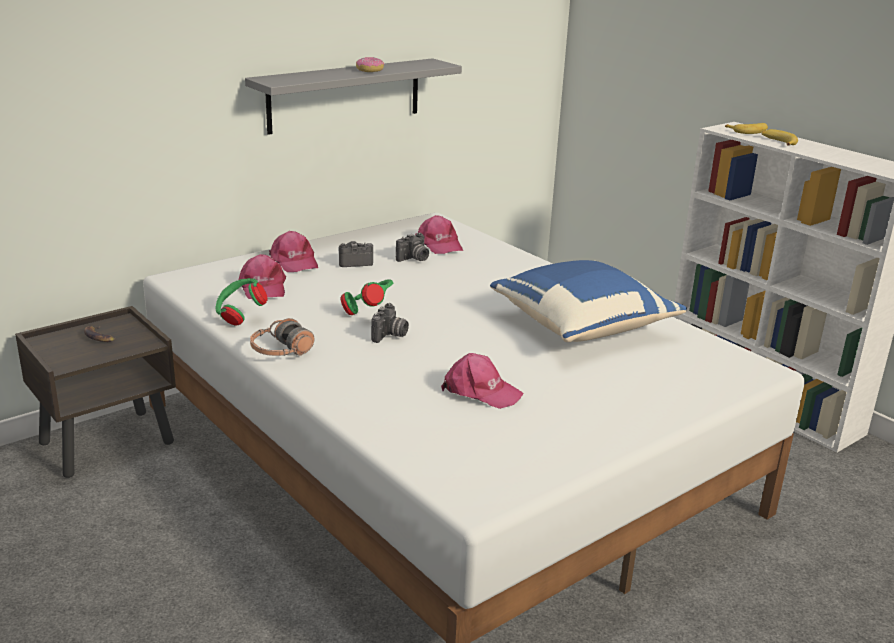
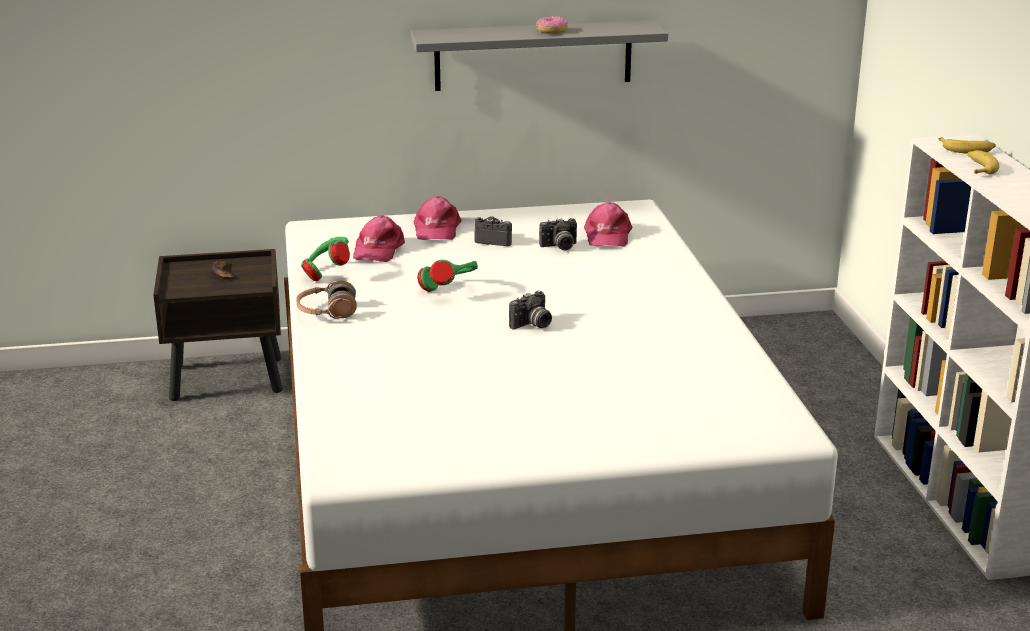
camera: 30 degrees right, 0 degrees up
(390, 336) = (441, 318): camera -> camera (532, 325)
(480, 391) = (462, 385): pink cap -> none
(581, 325) = (649, 346): blue pillow -> none

